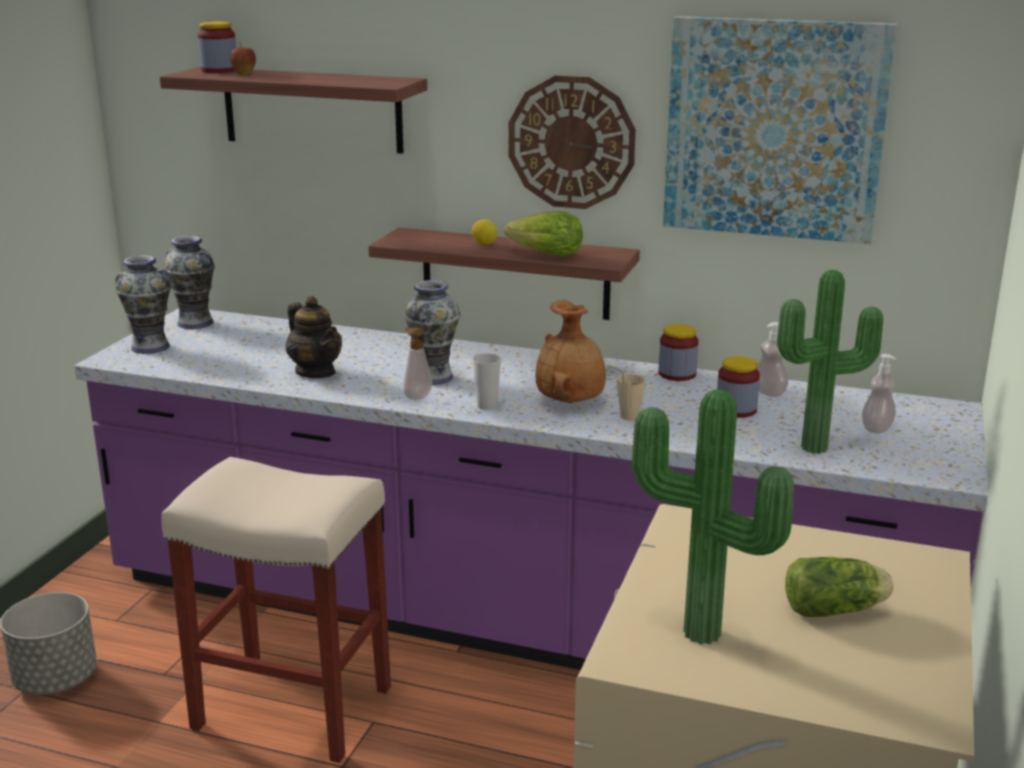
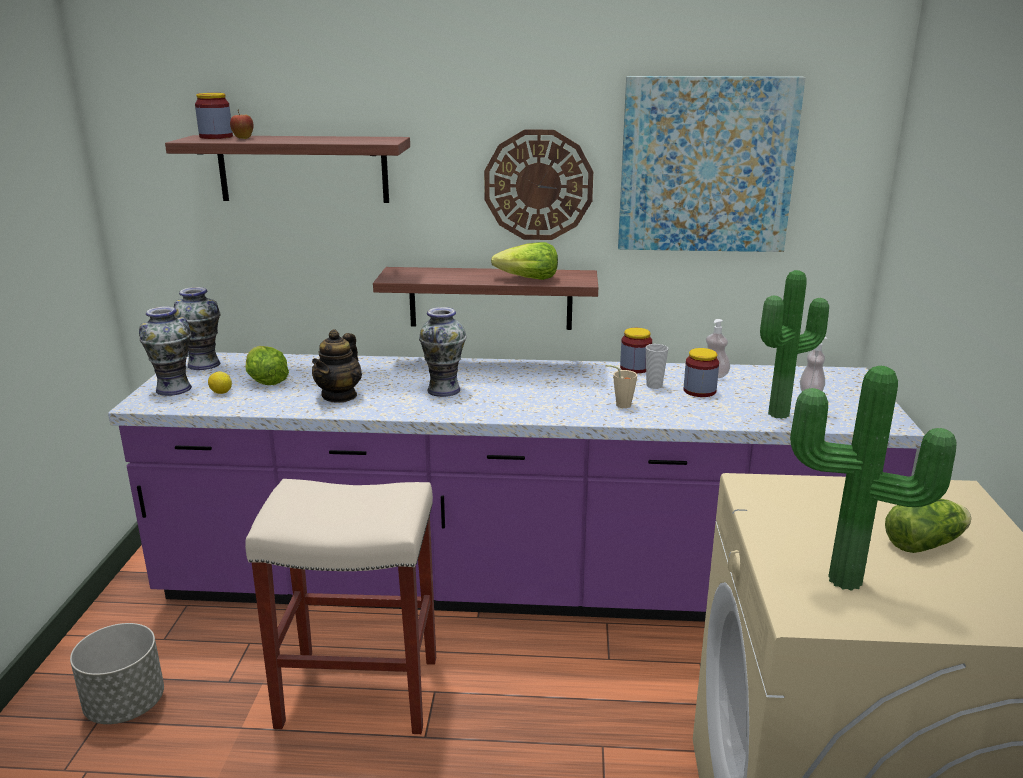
camera: 15 degrees left, 0 degrees up
(249, 346) = (266, 380): none -> lettuce
(316, 372) = (339, 396): teapot -> teapot turned 75 degrees clockwise
(416, 396) = (440, 407): soap dispenser -> none
(484, 244) = (470, 275): lemon -> lemon (221, 392)
(487, 406) = (504, 409): cup -> cup (654, 386)
(571, 402) = (570, 398): brown vase -> none

